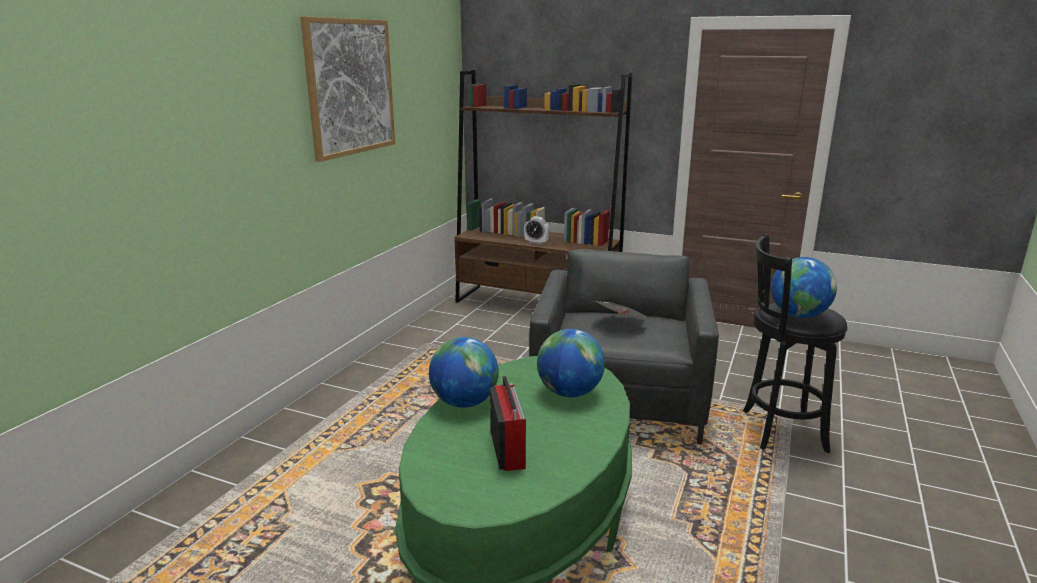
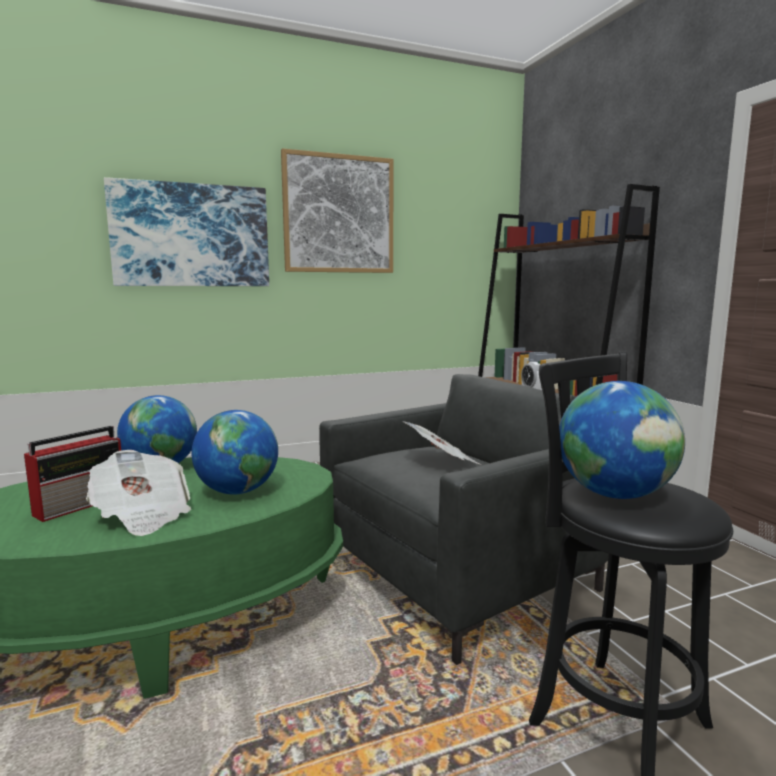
camera: 45 degrees right, 10 degrees down
(233, 136) = (191, 235): none -> picture
(568, 433) = (142, 515): none -> newspaper

